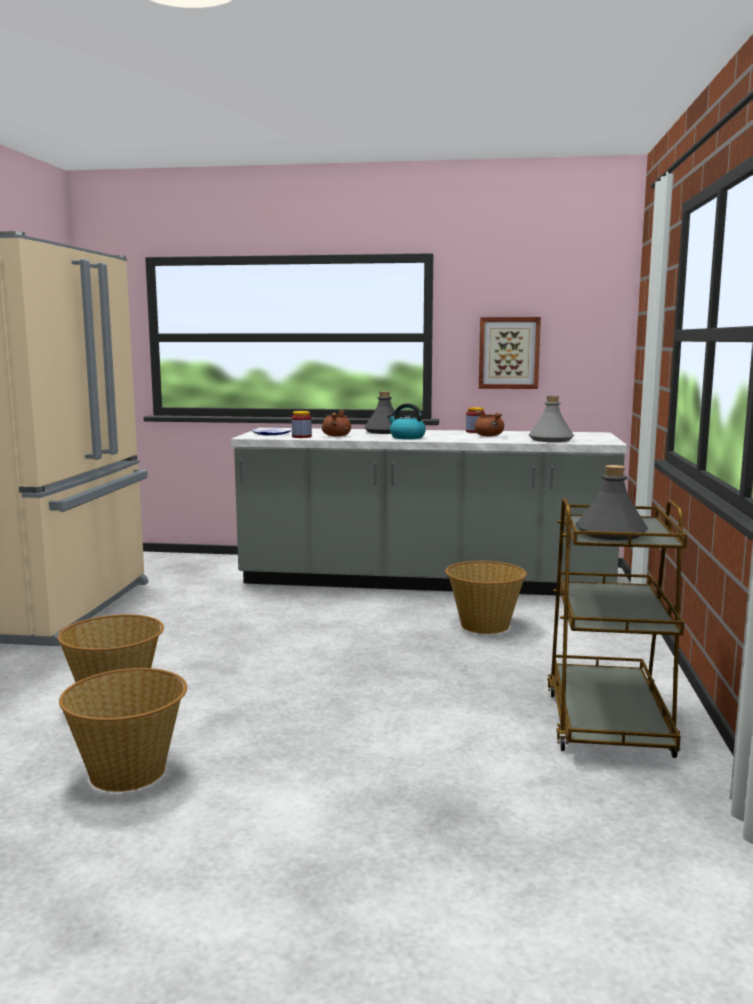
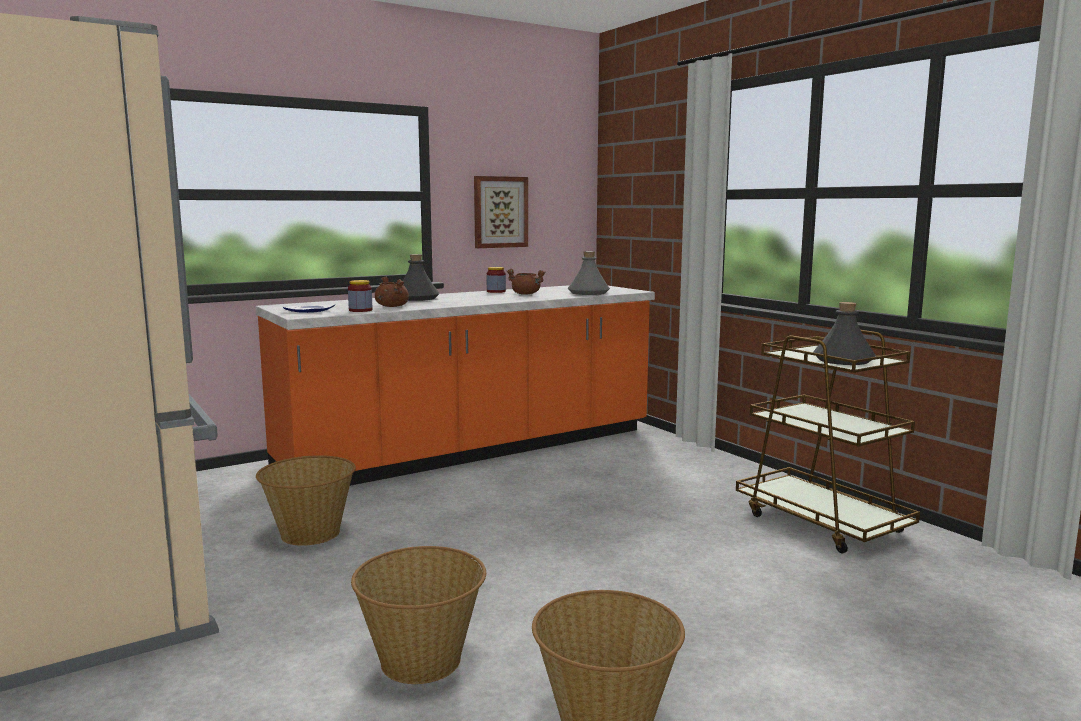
camera: 40 degrees left, 0 degrees up
(406, 437) = (465, 301): kettle -> none
(425, 581) = (472, 451): grey counter -> orange counter
(484, 626) = (599, 476): basket -> basket (310, 534)

